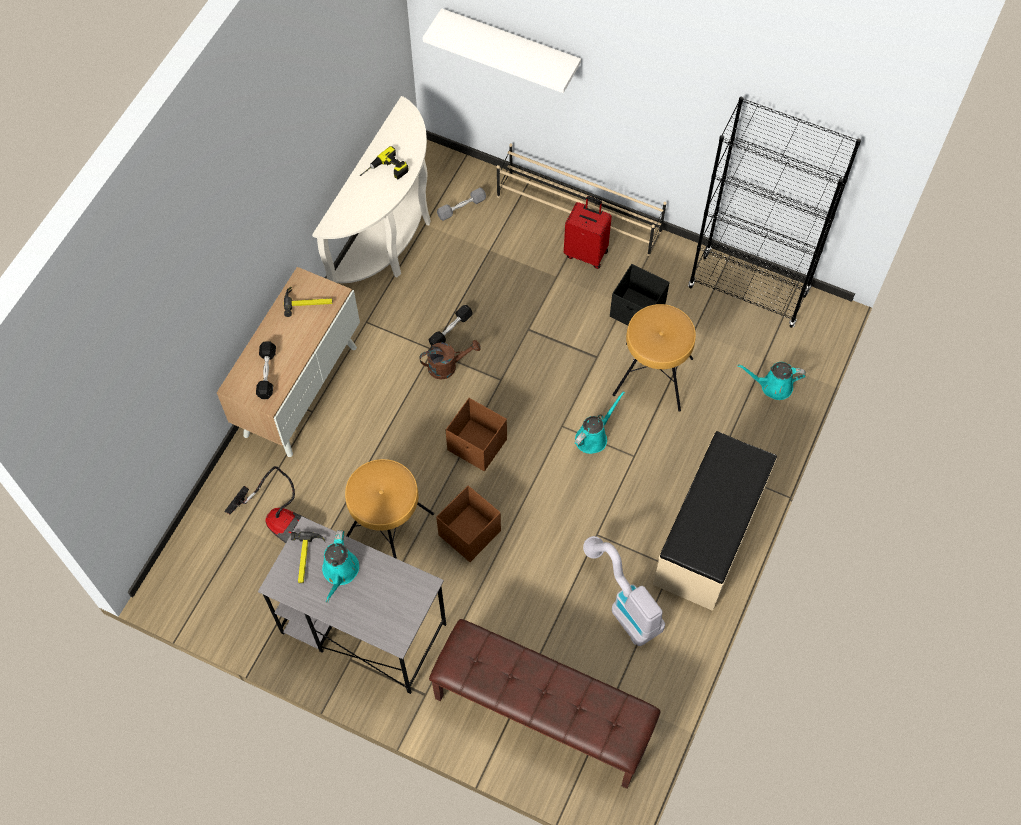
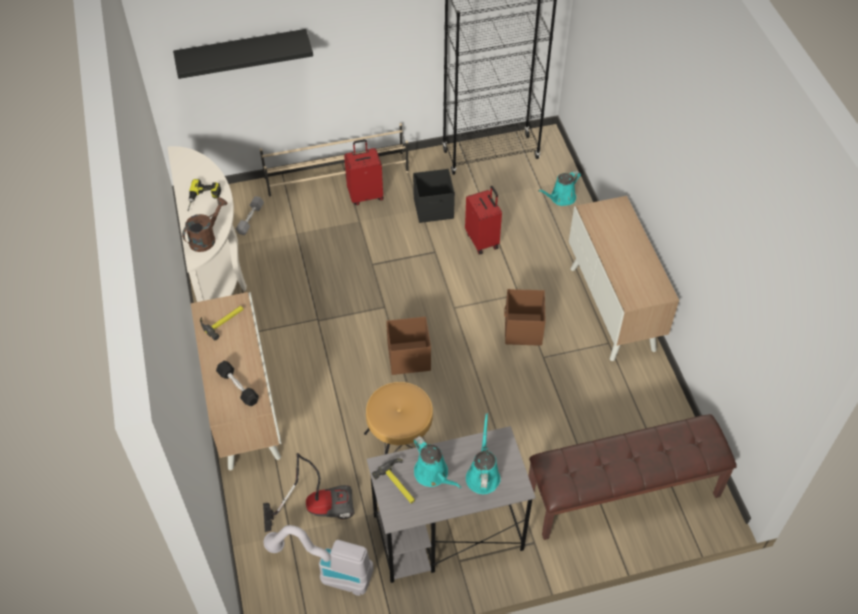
camera: 40 degrees left, 10 degrees down
(447, 366) = (338, 322): brown watering can -> brown watering can (206, 238)
(450, 330) = (318, 299): black dumbbell -> none
(468, 533) = (459, 417): brown storage box -> brown storage box (522, 330)
(510, 46) = (242, 52): white shelf -> black shelf
(593, 437) = (481, 300): turquoise watering can -> turquoise watering can (483, 474)
(624, 604) = (603, 386): vacuum cleaner -> vacuum cleaner (328, 571)
(653, 377) = (483, 240): brown stool -> red suitcase
(710, 536) = (613, 308): beige bench -> cabinet

